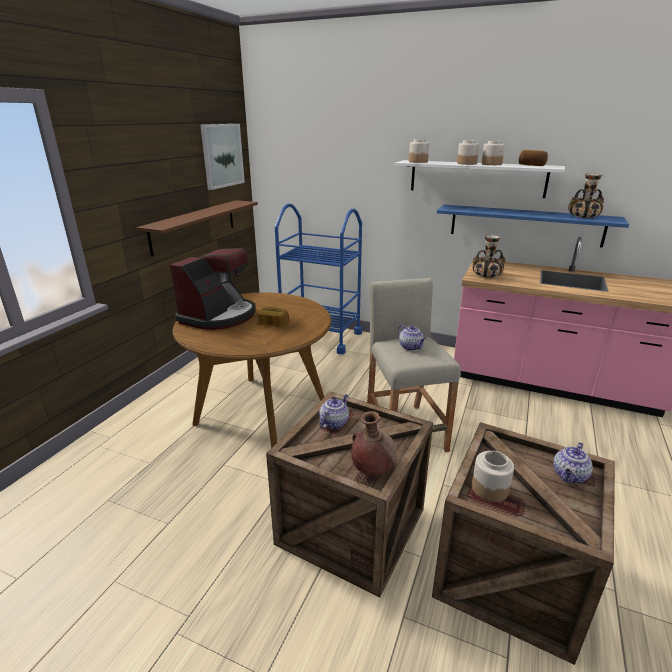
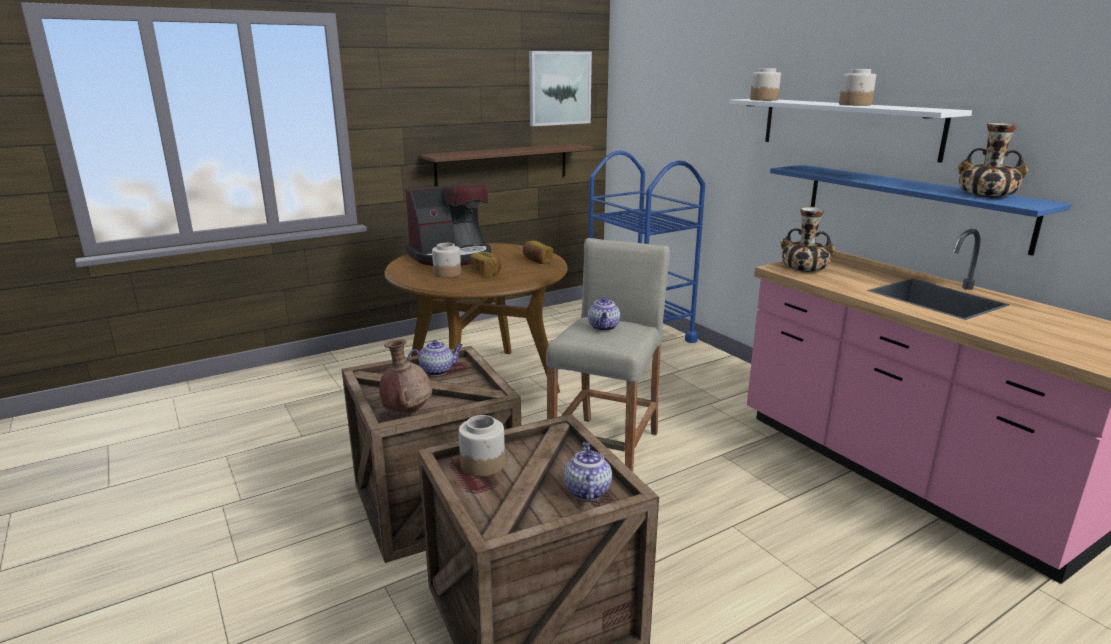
camera: 35 degrees right, 5 degrees down
(467, 163) = (822, 103): jar -> jar (447, 274)
(531, 165) = (912, 107): bread -> bread (537, 260)
(569, 476) = (587, 490): teapot -> teapot turned 105 degrees clockwise

